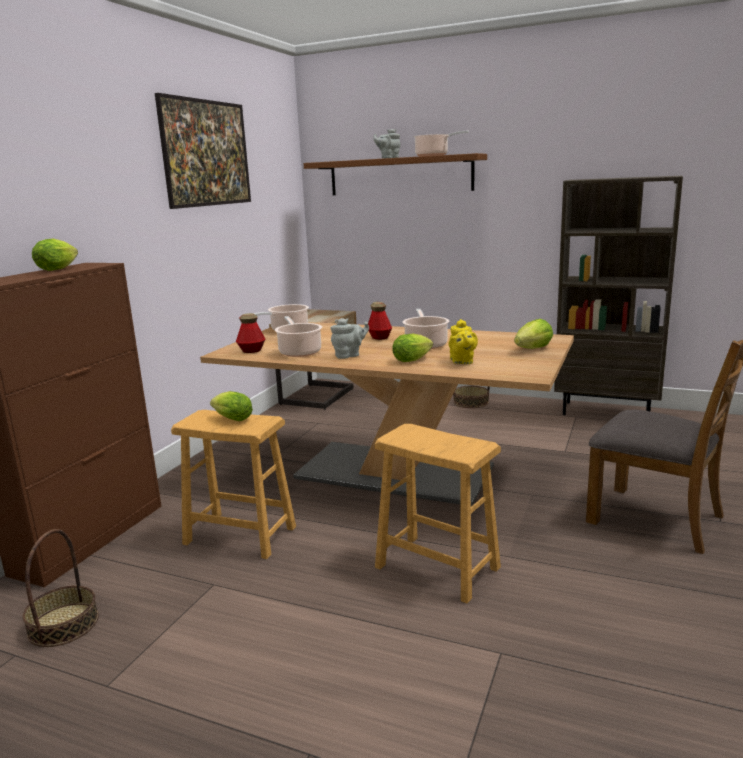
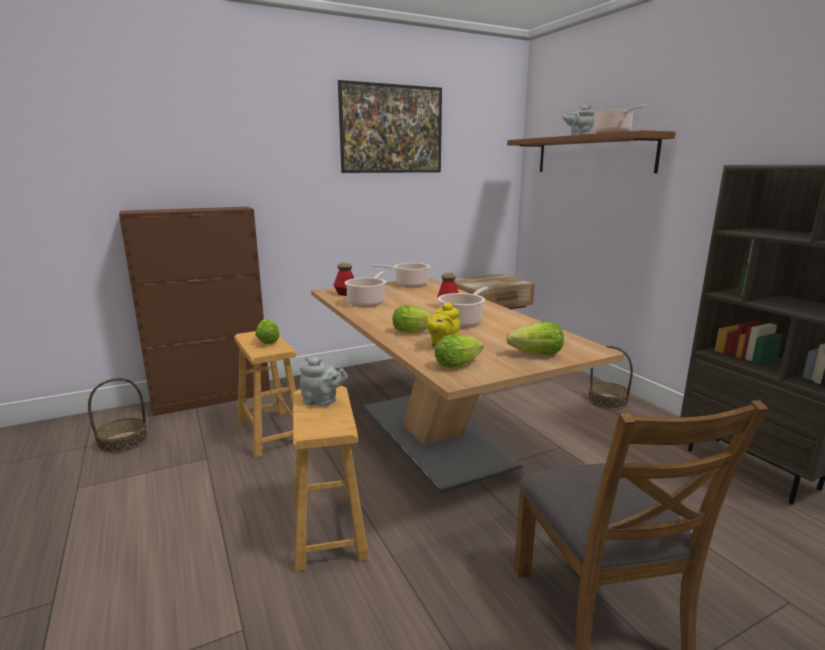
camera: 40 degrees right, 0 degrees up
(59, 269) = (211, 208): lettuce -> lettuce (459, 364)
(349, 355) = (385, 315): grey teapot -> grey teapot (322, 402)

